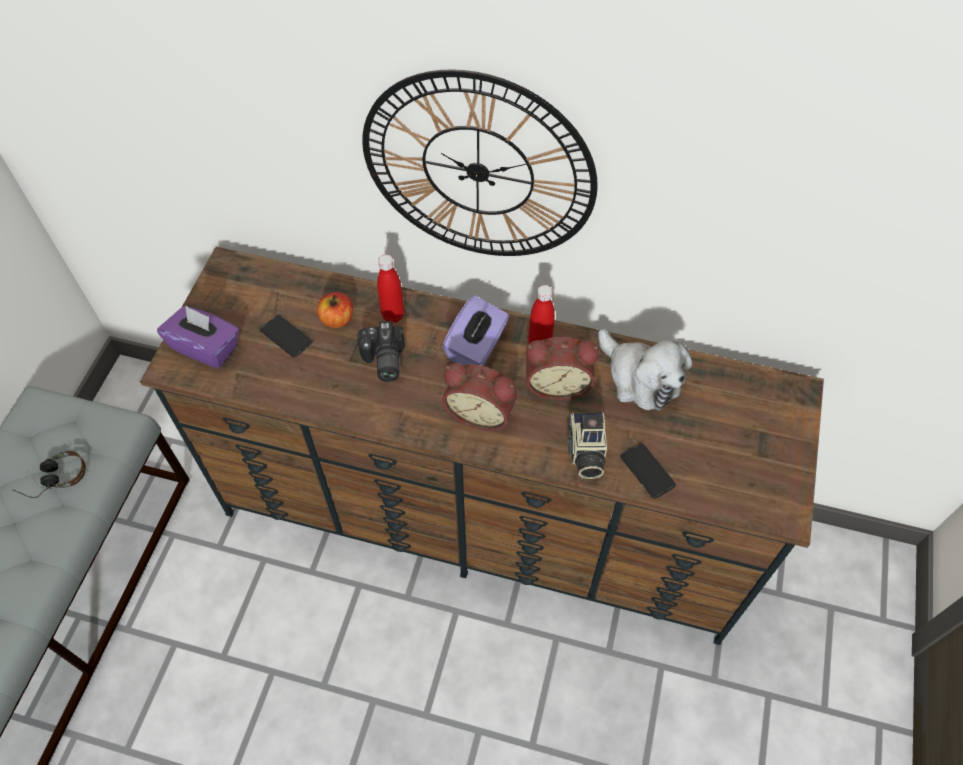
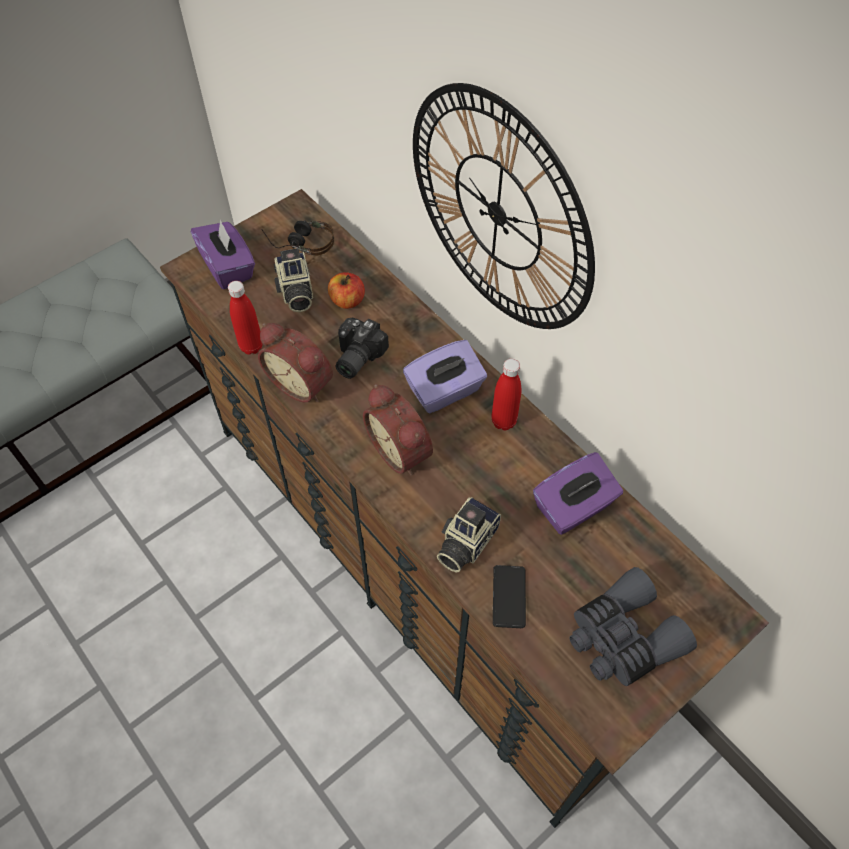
camera: 35 degrees right, 0 degrees up
(54, 479) = (89, 319): headphones -> headphones (300, 242)
(286, 336) = (295, 292): phone -> camera
(393, 315) = (396, 323): red bottle -> red bottle (251, 346)
(557, 383) = (491, 465): alarm clock -> alarm clock (302, 382)
(639, 378) = (573, 507): plush toy -> purple tissue box
(744, 449) = (622, 637): none -> grey binoculars

